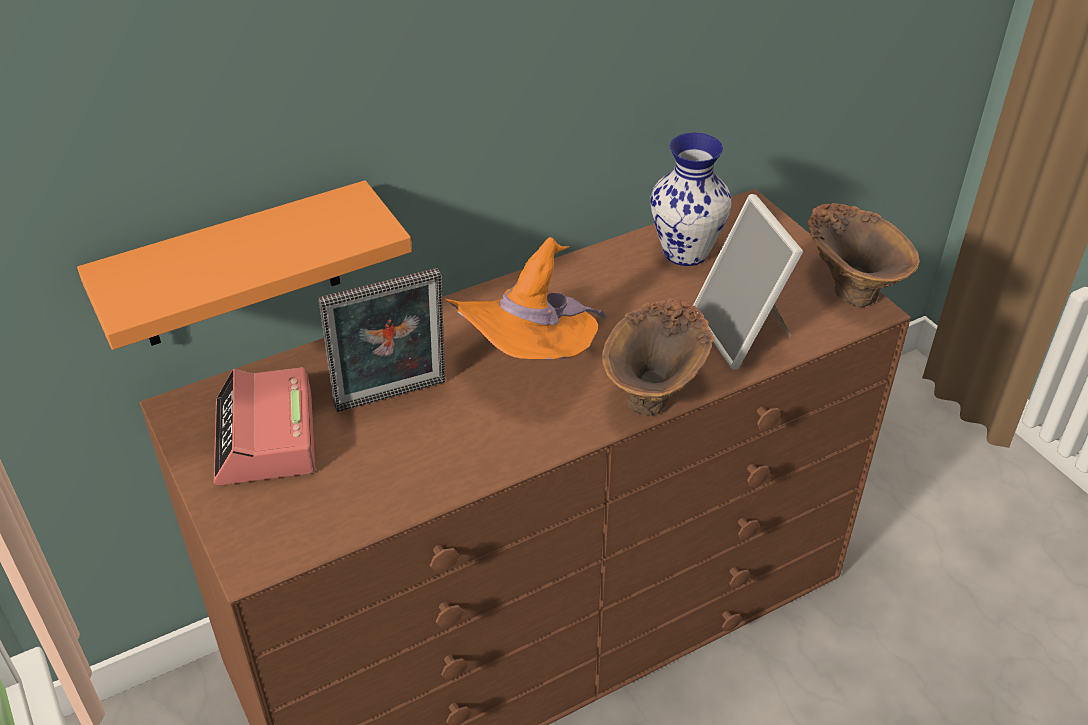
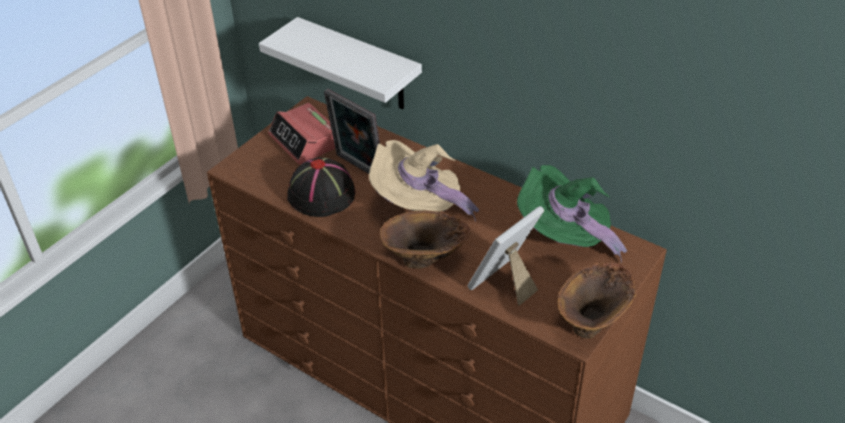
camera: 65 degrees right, 0 degrees up
(237, 267) = (359, 65): orange shelf -> white shelf
(266, 439) = (305, 141): alarm clock -> alarm clock turned 90 degrees counterclockwise
(424, 459) = (322, 195): none -> black hat
(531, 360) = (419, 205): orange hat -> beige hat
(685, 253) = (565, 236): vase -> green hat

